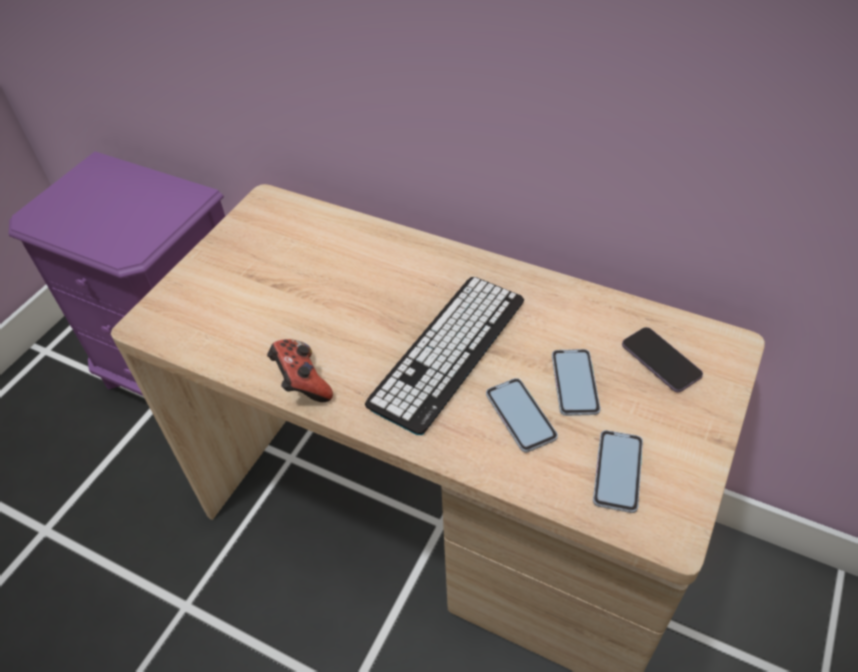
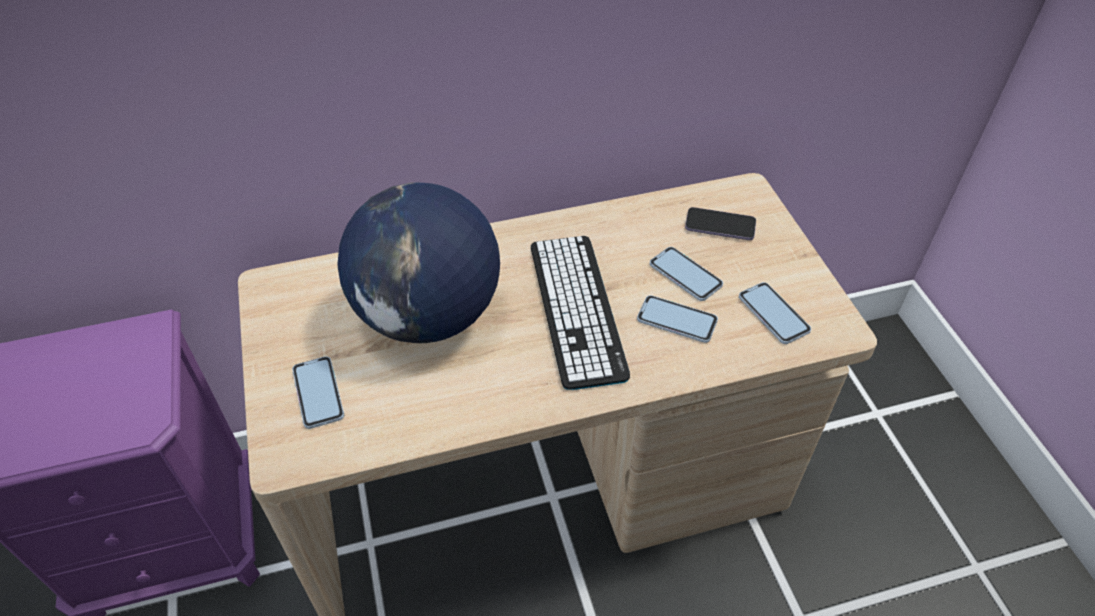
camera: 45 degrees left, 0 degrees up
(212, 294) = (318, 393): none -> phone
(302, 383) = (493, 408): game controller -> none
(338, 286) = (428, 316): none -> globe

